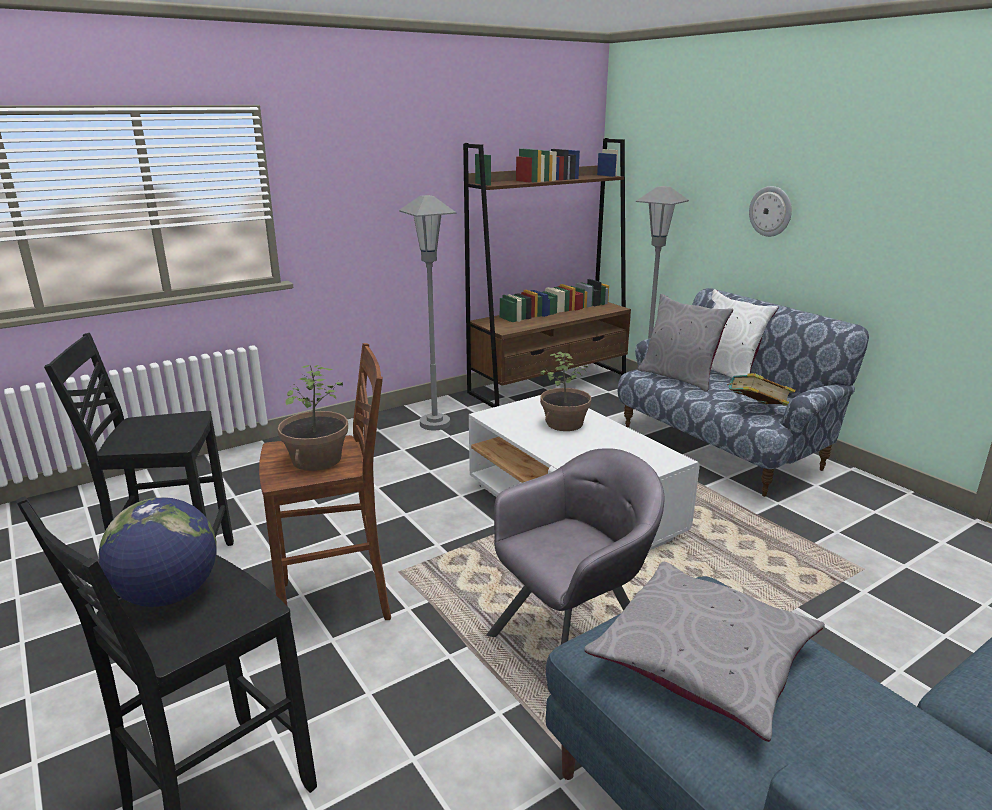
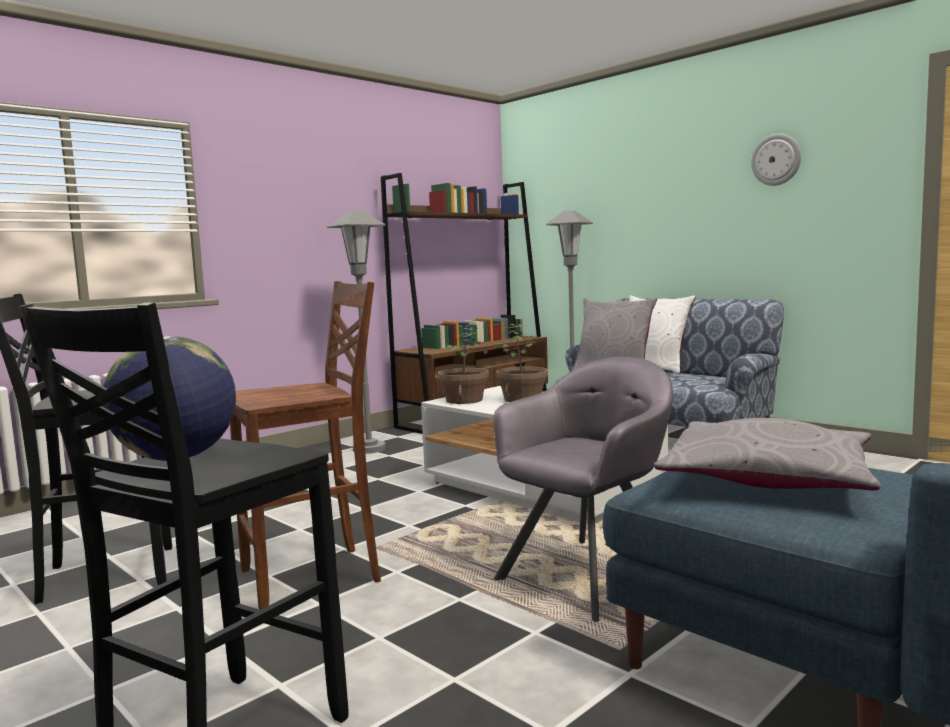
camera: 10 degrees left, 15 degrees down
(316, 459) = (294, 393): potted plant -> potted plant (463, 400)
(756, 409) = (697, 382): book -> none
(771, 211) = (671, 218): wall clock -> wall clock (776, 159)

